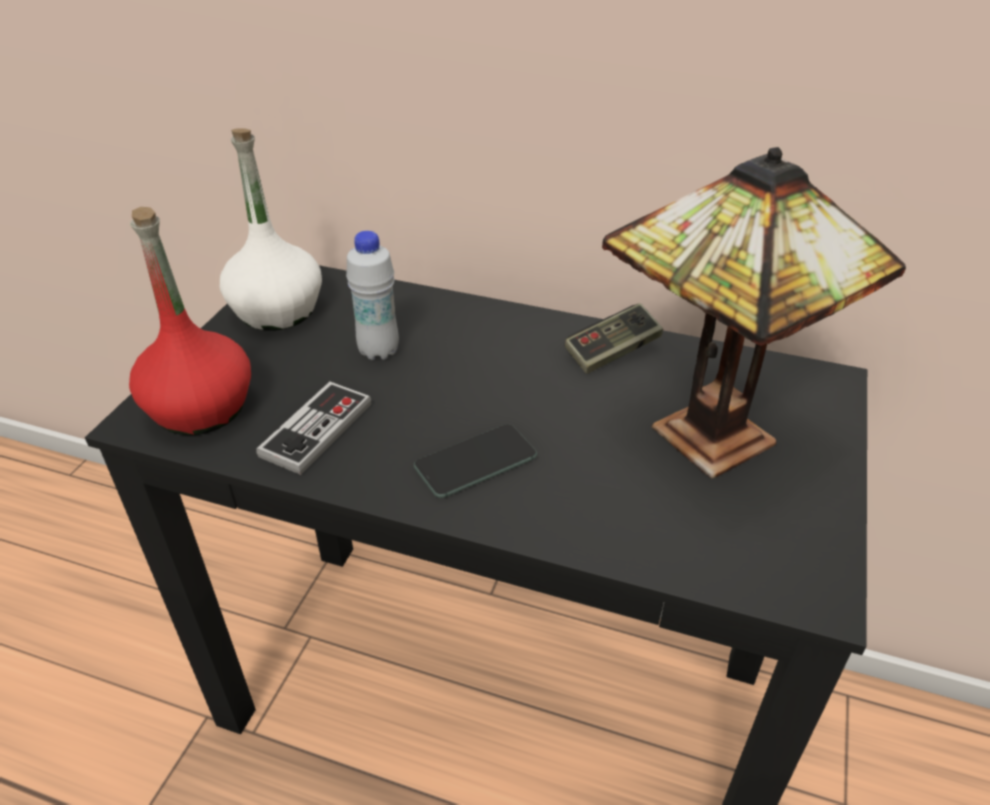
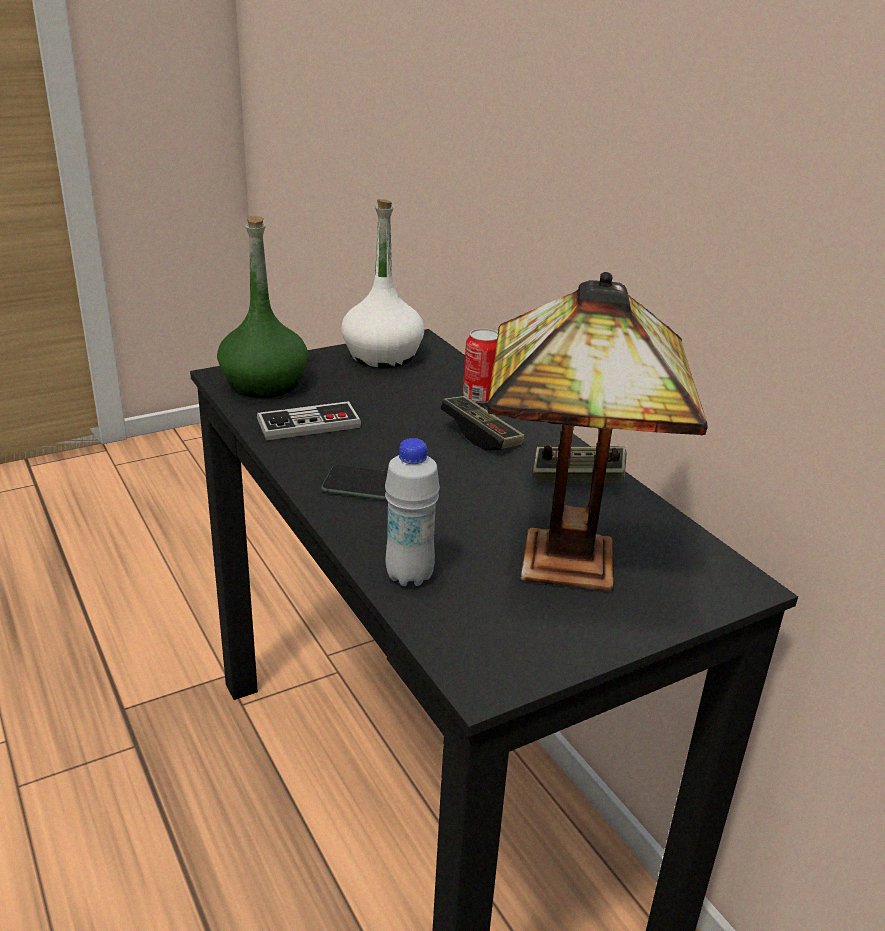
camera: 40 degrees right, 10 degrees down
(201, 408) = (264, 384): red bottle -> green bottle
(379, 351) = (410, 403): white bottle -> white bottle (409, 576)
(428, 310) = (480, 397): none -> can
(485, 352) = (481, 436): none -> game controller

